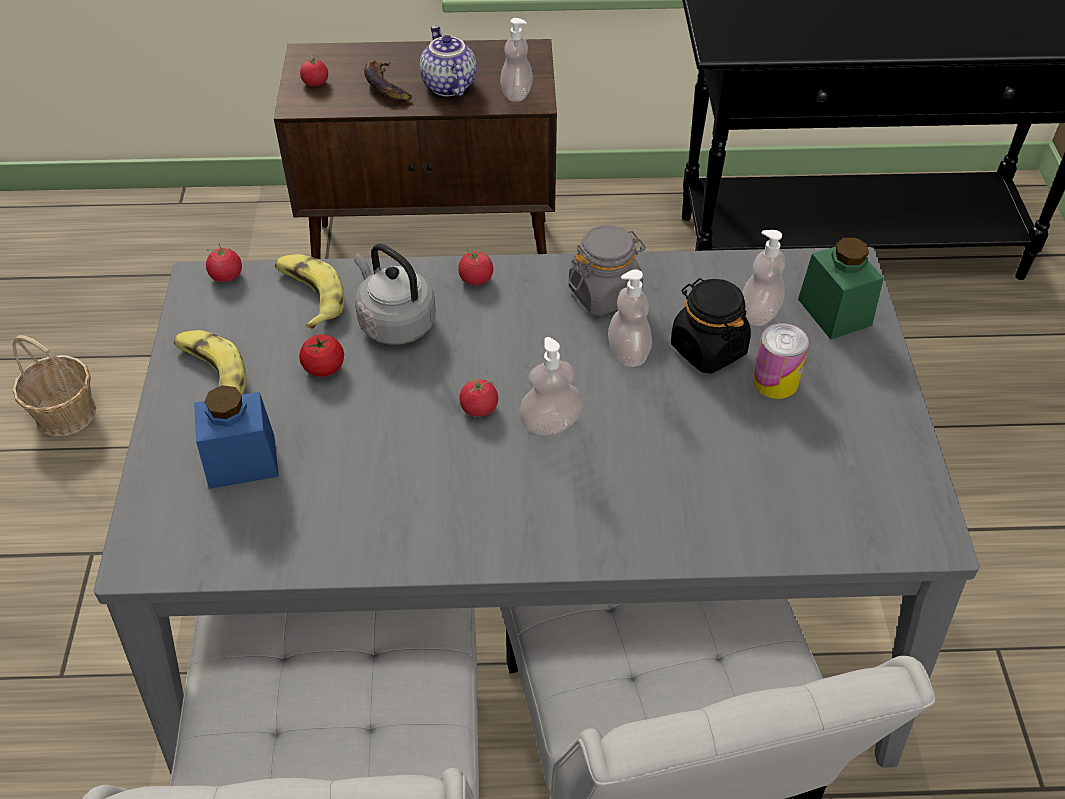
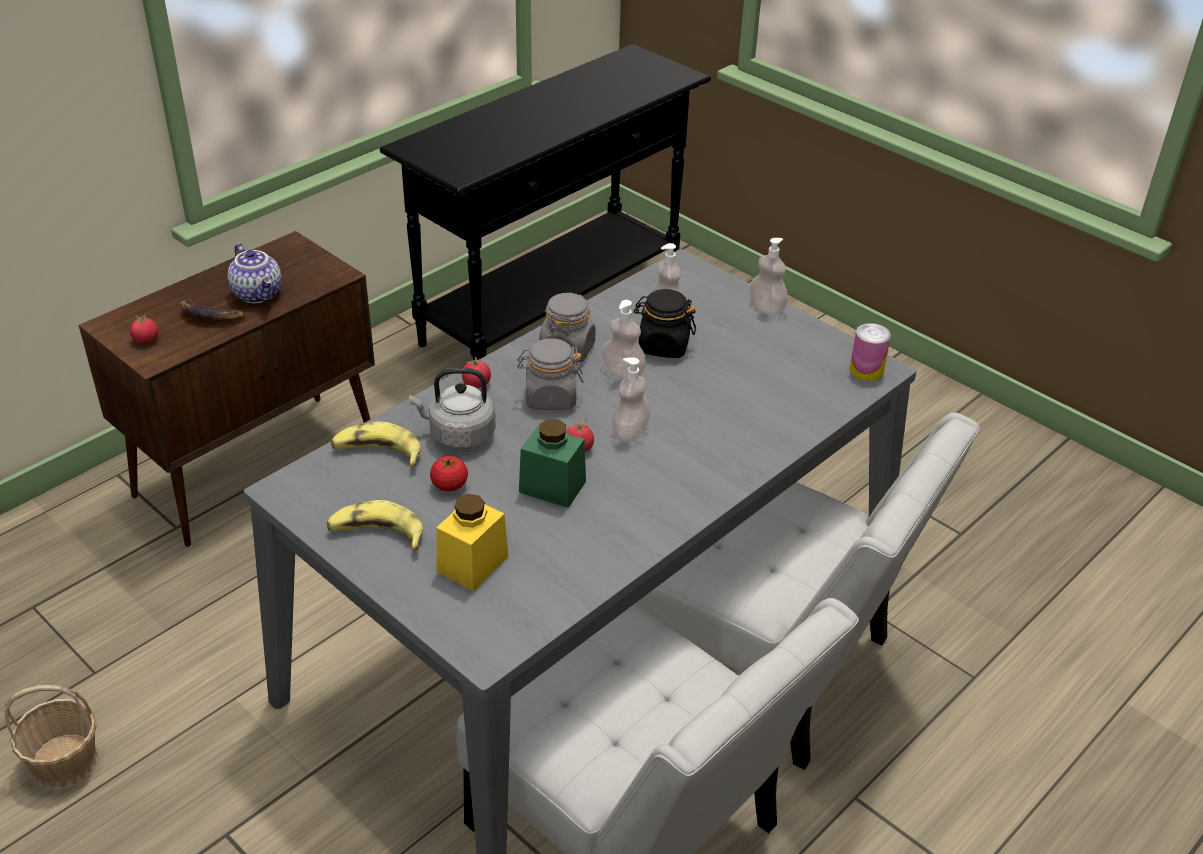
camera: 45 degrees left, 10 degrees down
(226, 276) = (298, 475): tomato -> none
(242, 461) = (472, 564): blue jar -> yellow jar
(447, 85) = (259, 294): teapot -> teapot turned 150 degrees counterclockwise
(516, 93) = (319, 276): soap dispenser -> soap dispenser (766, 307)
(523, 336) = (550, 397): none -> grey jar
(775, 381) = (719, 342): can -> can (866, 370)
(834, 312) = (704, 291): green jar -> green jar (552, 486)

